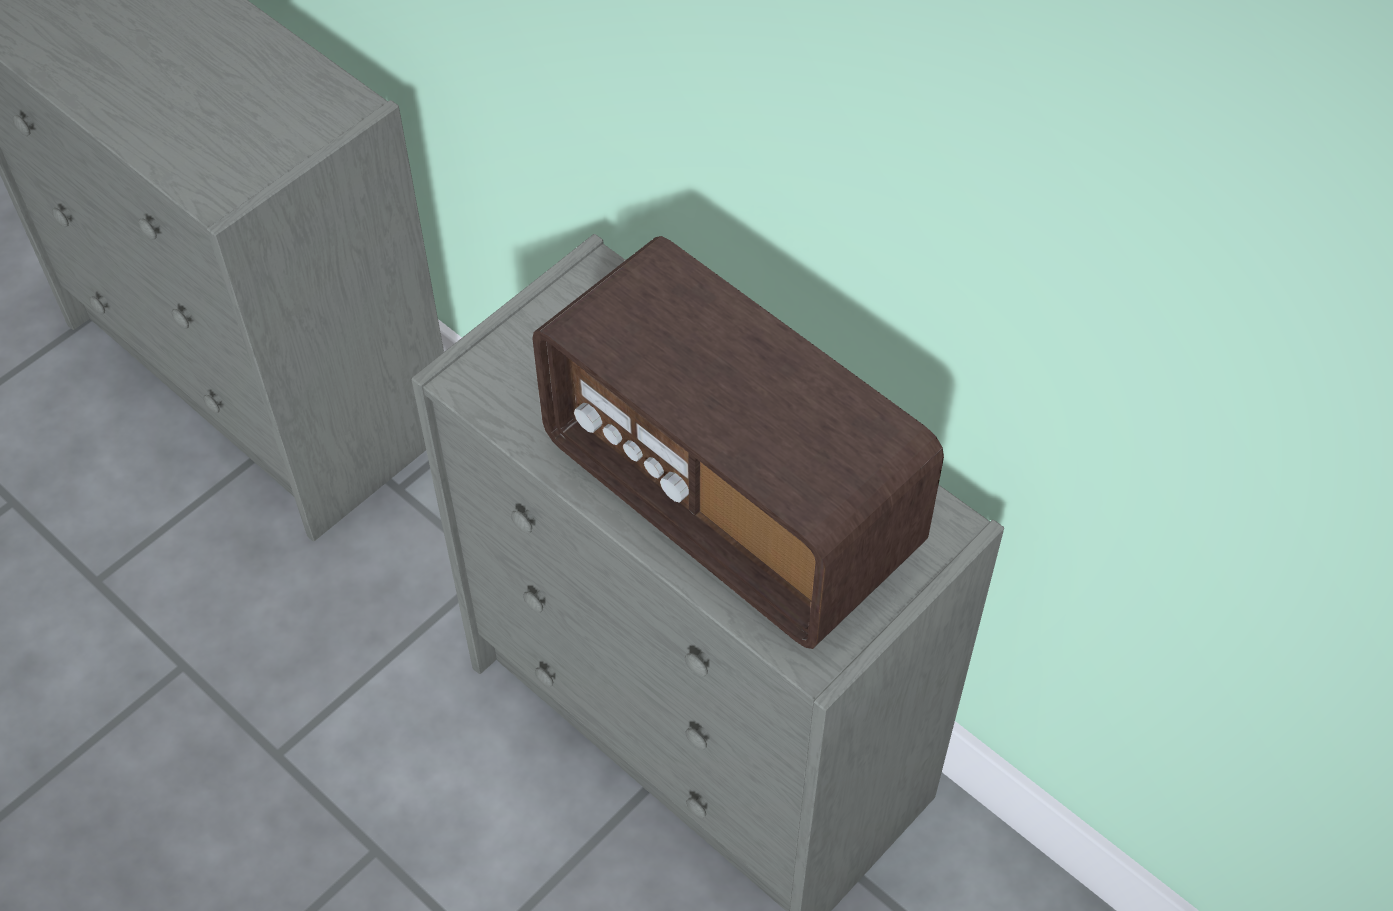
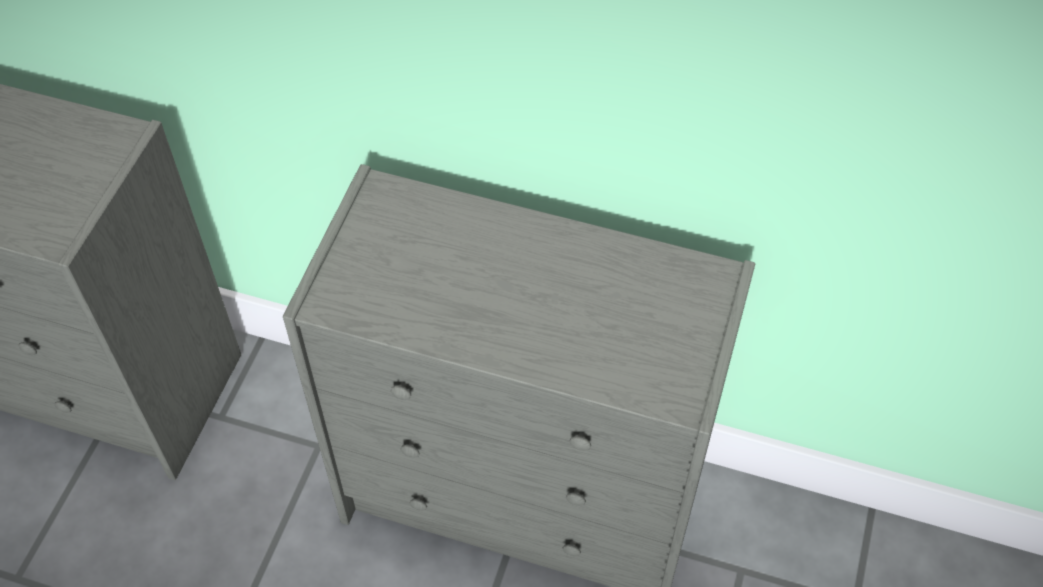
camera: 25 degrees left, 0 degrees up
(731, 499) = (564, 314): radio -> none

